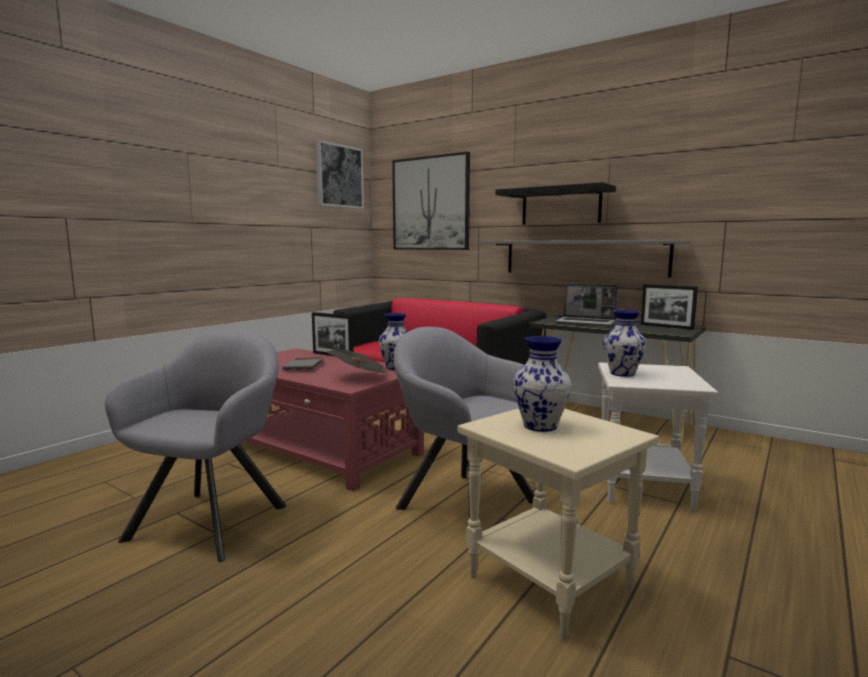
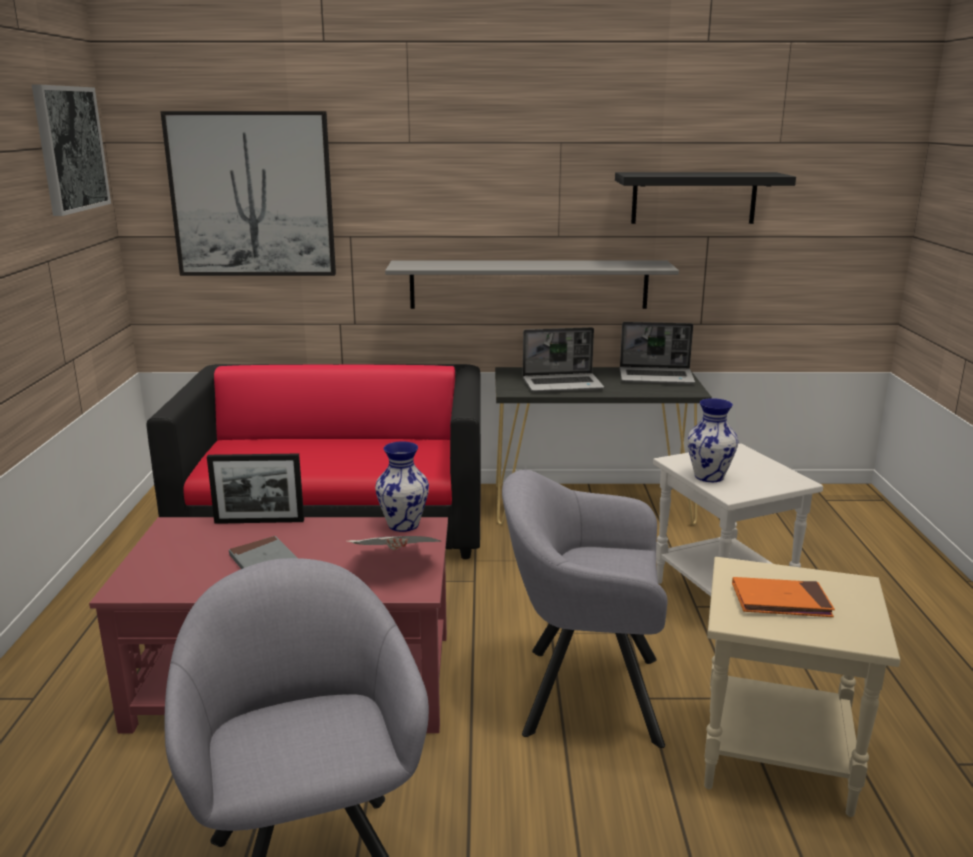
camera: 35 degrees left, 10 degrees up
(540, 426) = (780, 601): vase -> orange book
(560, 206) = (491, 209): black shelf -> black shelf (694, 198)
(666, 327) = (657, 377): picture frame -> laptop

